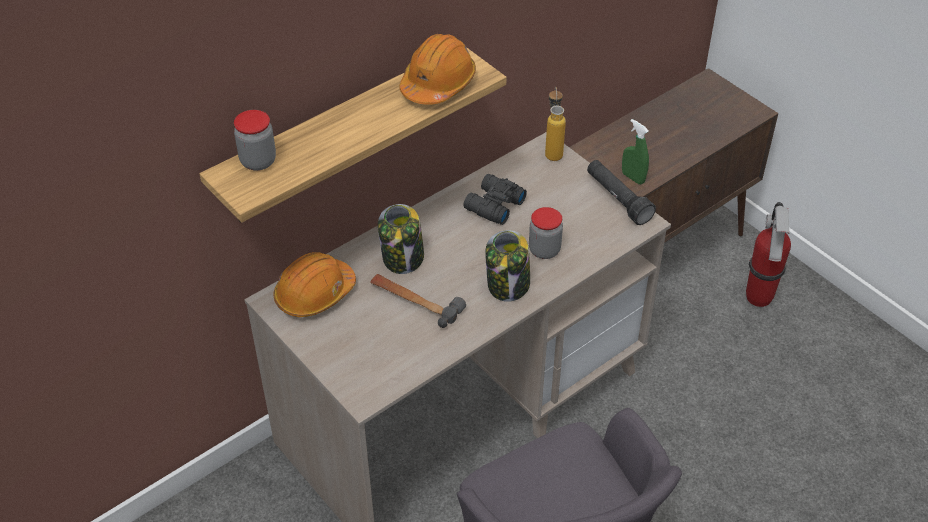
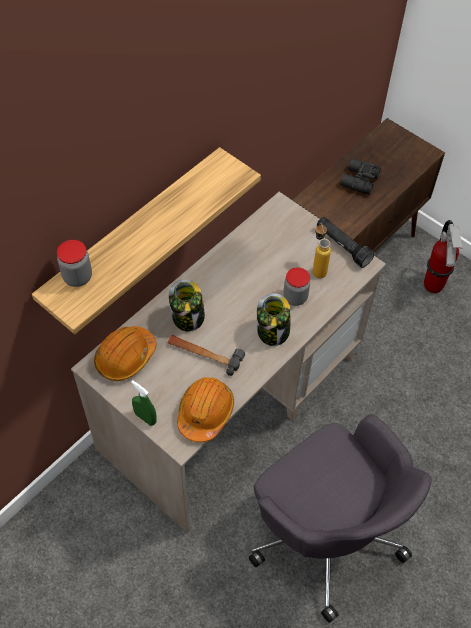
camera: 10 degrees left, 10 degrees up
(438, 83) = (208, 187): orange hard hat -> orange hard hat (205, 412)
(493, 205) = (249, 262): black binoculars -> black binoculars (358, 181)
(553, 151) = (286, 208): bottle -> bottle (317, 268)
(633, 178) = (346, 220): green spray bottle -> green spray bottle (145, 418)

